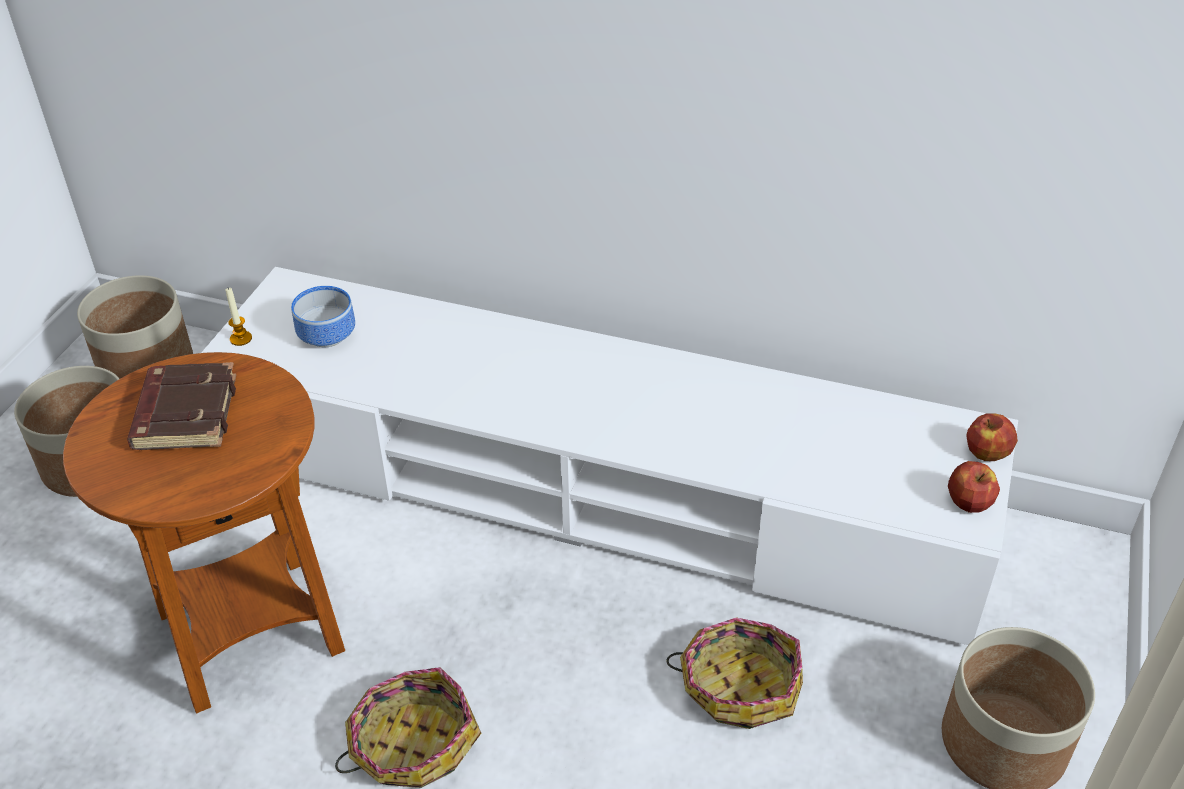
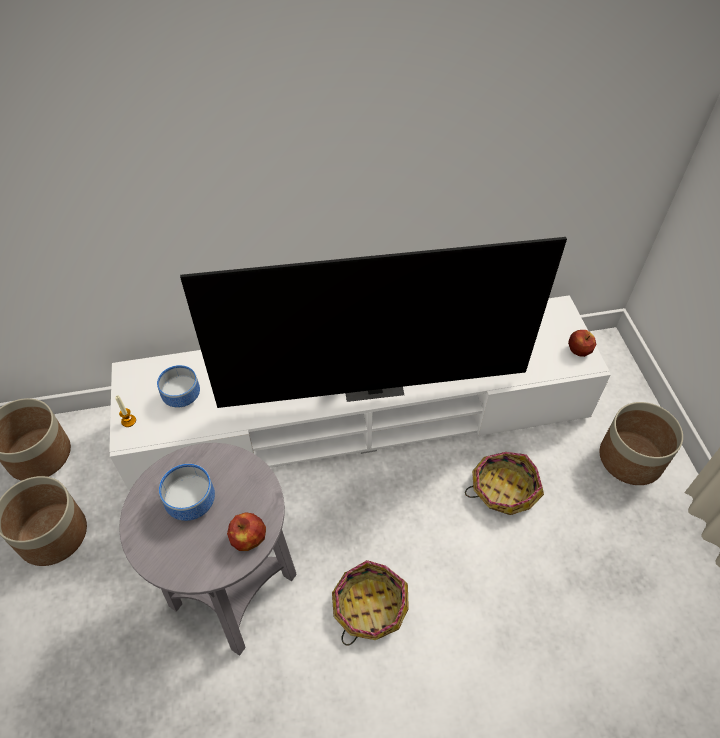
camera: 30 degrees left, 10 degrees up
(184, 413) = (189, 502): brown book -> bowl
(251, 631) = (233, 590): brown side table -> grey side table
(596, 418) = (373, 382): none -> television
(987, 453) = (569, 320): apple -> apple (249, 539)

